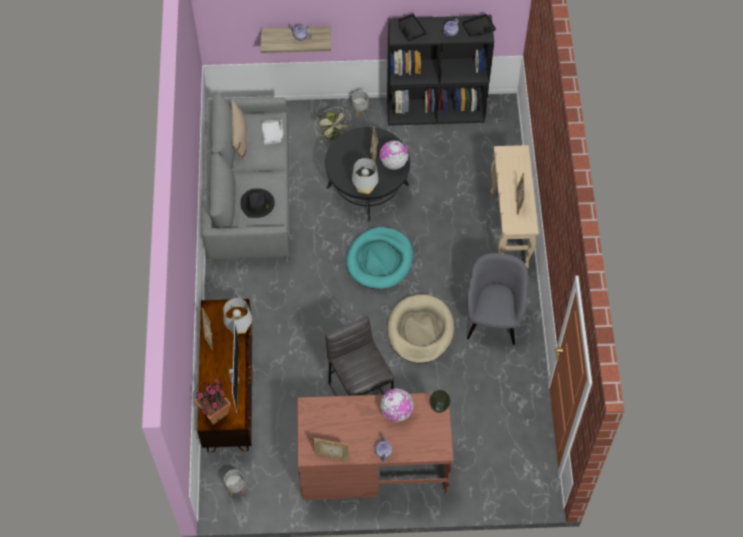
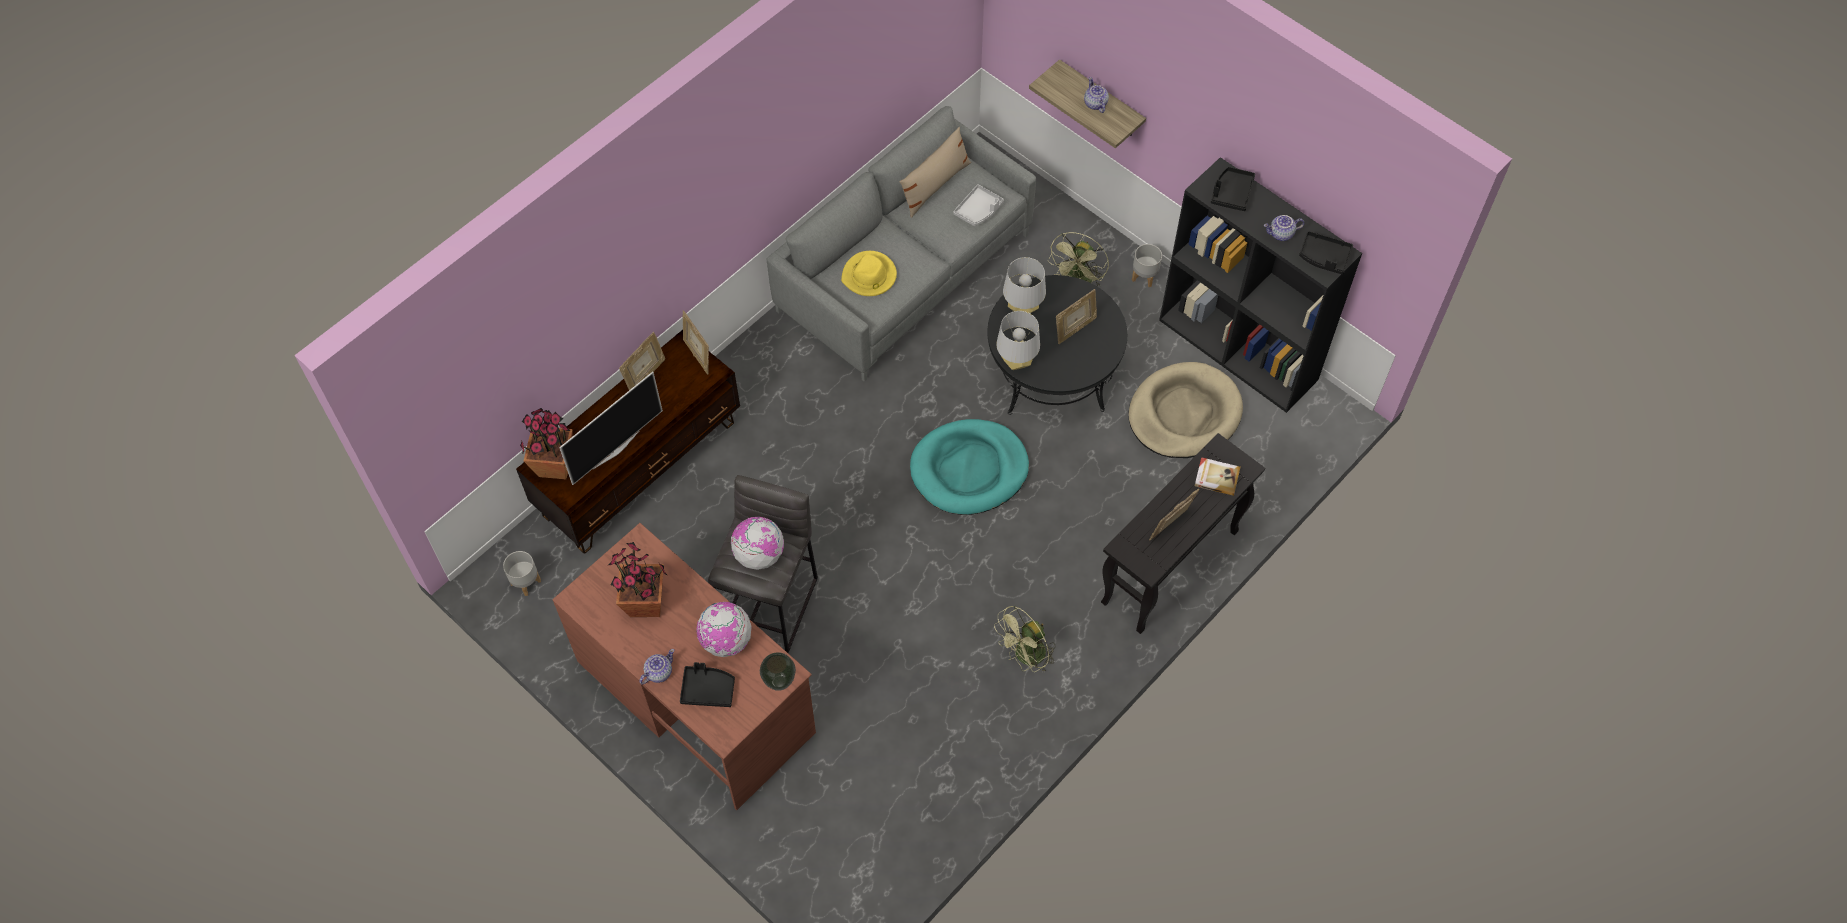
camera: 45 degrees right, 0 degrees up
(239, 328) = (686, 396): grey table lamp -> grey table lamp (1023, 309)
(257, 204) = (869, 276): black hat -> yellow hat
(331, 455) = (599, 622): picture frame -> picture frame (698, 355)
(342, 429) = (646, 604): none -> potted plant
(393, 163) = (1086, 359): globe -> globe (759, 555)
(413, 439) = (708, 689): none -> black tray
(420, 330) = (922, 592): beige dog bed -> beige dog bed (1184, 414)
(493, 319) = (1025, 657): grey armchair -> green fan
(509, 229) = (1169, 568): beige console table -> black console table
(514, 165) = (1216, 477): none -> book

